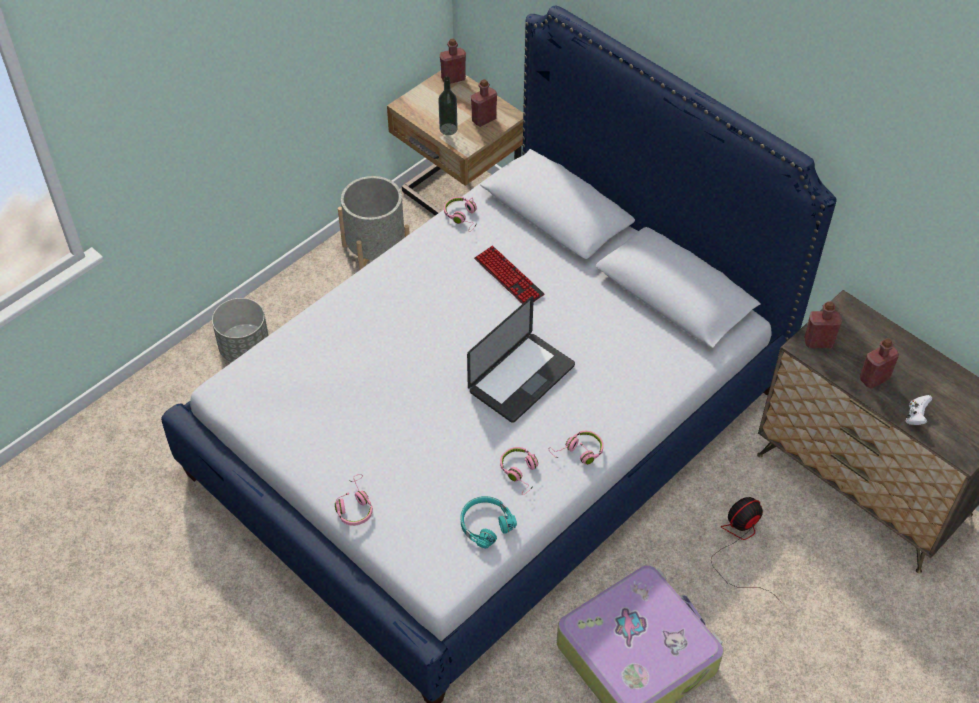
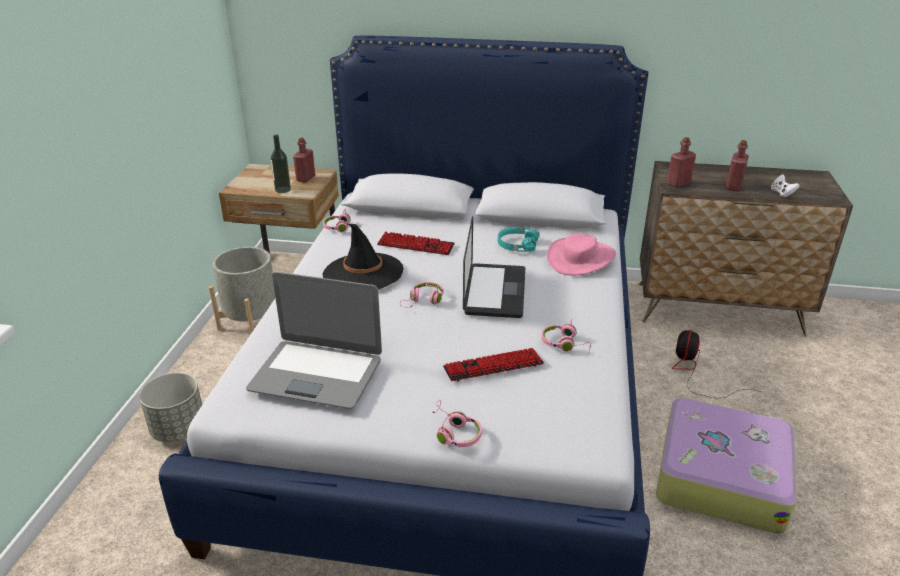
camera: 35 degrees left, 20 degrees down
(302, 394) = (317, 374): none -> laptop
(430, 292) = (363, 273): none -> black hat
(440, 461) = (493, 366): none -> keyboard
(453, 79) = (260, 168): red bottle -> none
(485, 524) = (581, 389): turquoise headphones -> turquoise headphones (517, 245)
(578, 452) = (591, 314): pink headphones -> pink headphones (423, 300)
(647, 378) = (581, 258): none -> pink hat

